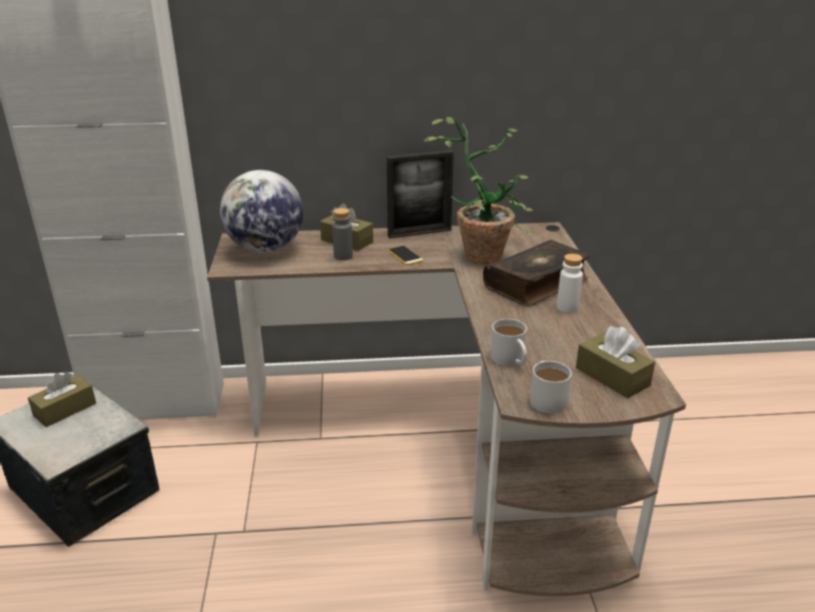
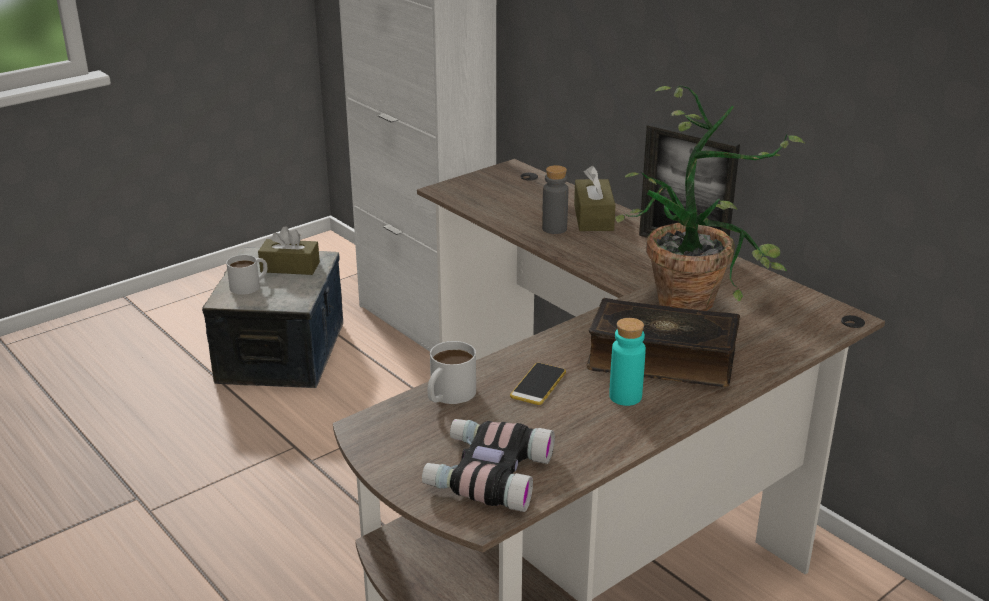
camera: 55 degrees right, 0 degrees up
(265, 249) = (509, 188): globe -> none
(405, 256) = (608, 258): phone -> phone (538, 384)
(546, 397) = (392, 440): white mug -> white mug (250, 285)
(567, 307) = (625, 396): white bottle -> turquoise bottle
(612, 377) = (487, 473): brown tissue box -> binoculars

